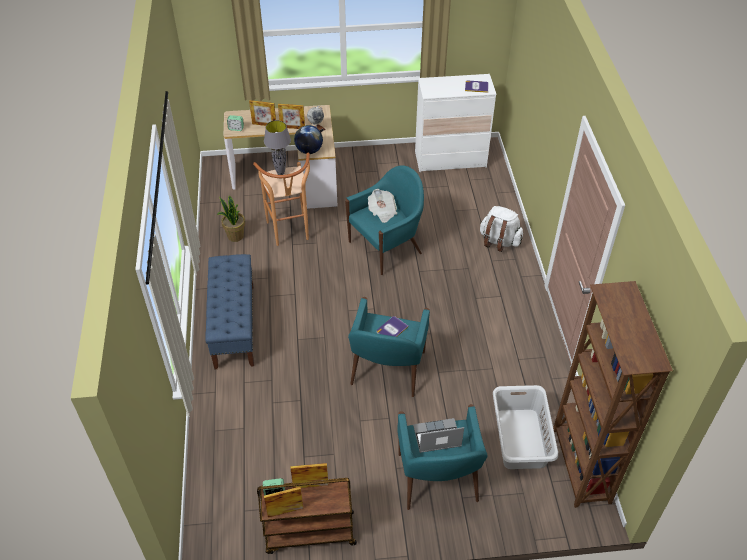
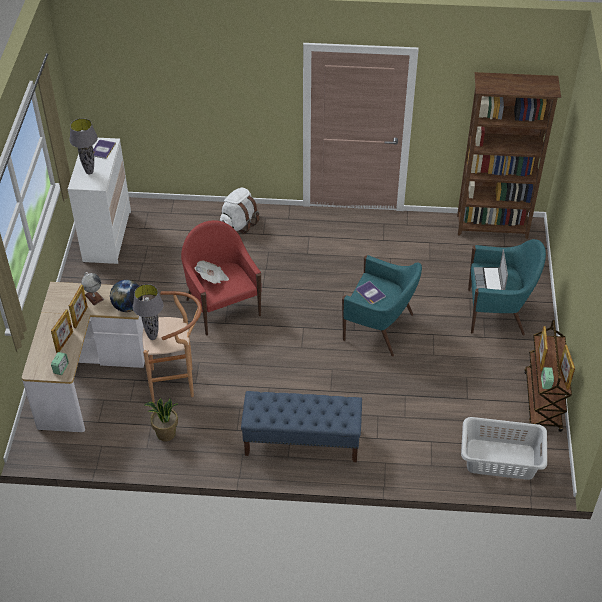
camera: 80 degrees left, 0 degrees up
(386, 247) = (222, 306): turquoise armchair -> red armchair
(443, 85) = (90, 172): none -> grey table lamp
(521, 438) = (463, 255): grey laundry basket -> grey laundry basket (500, 459)

